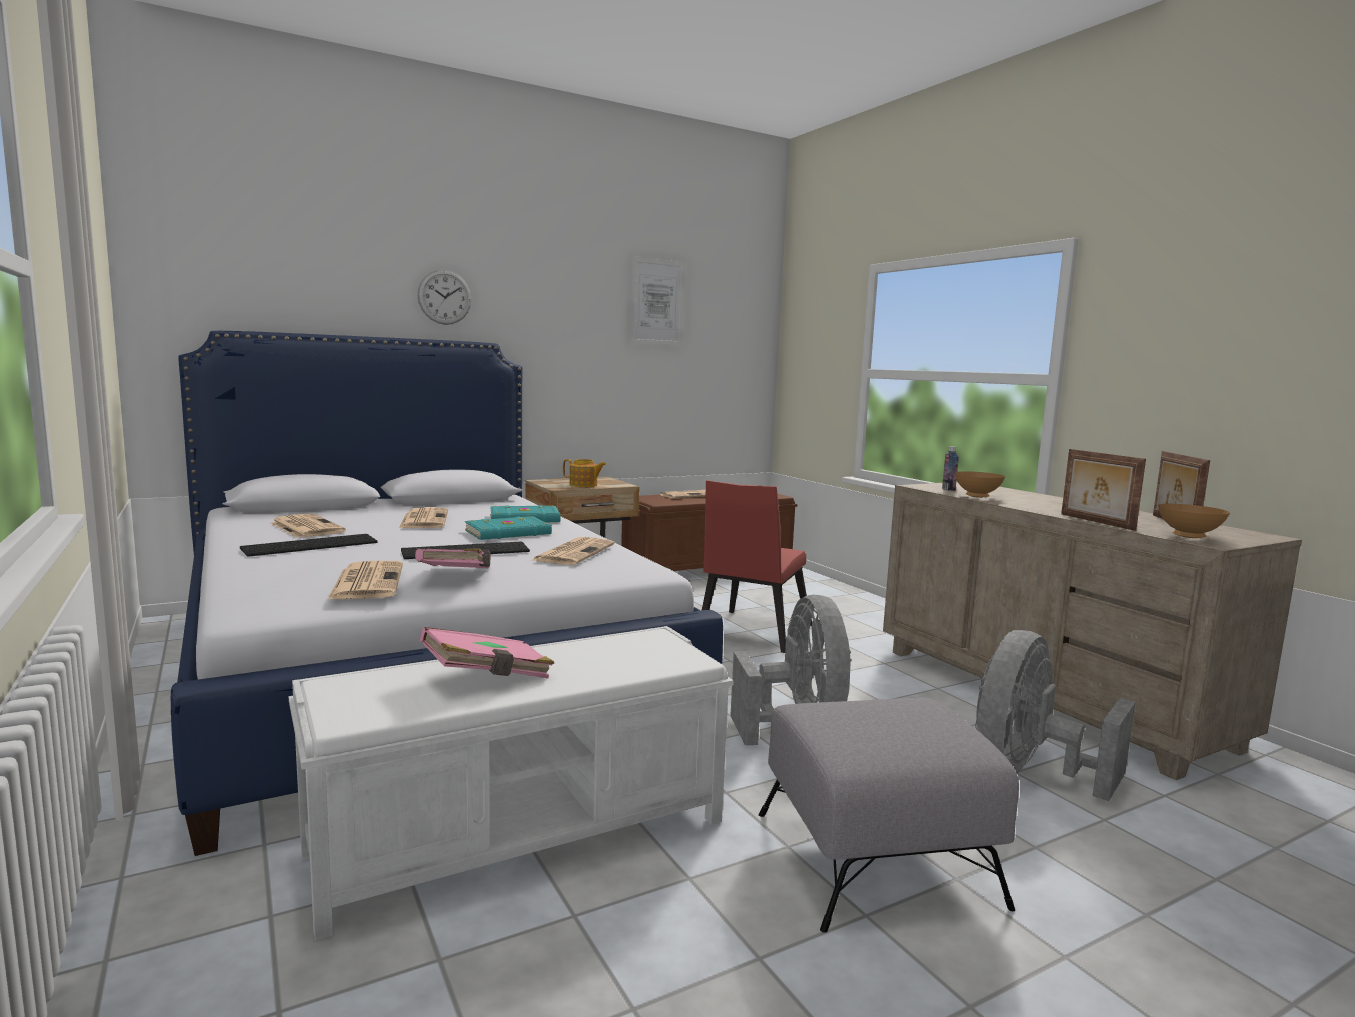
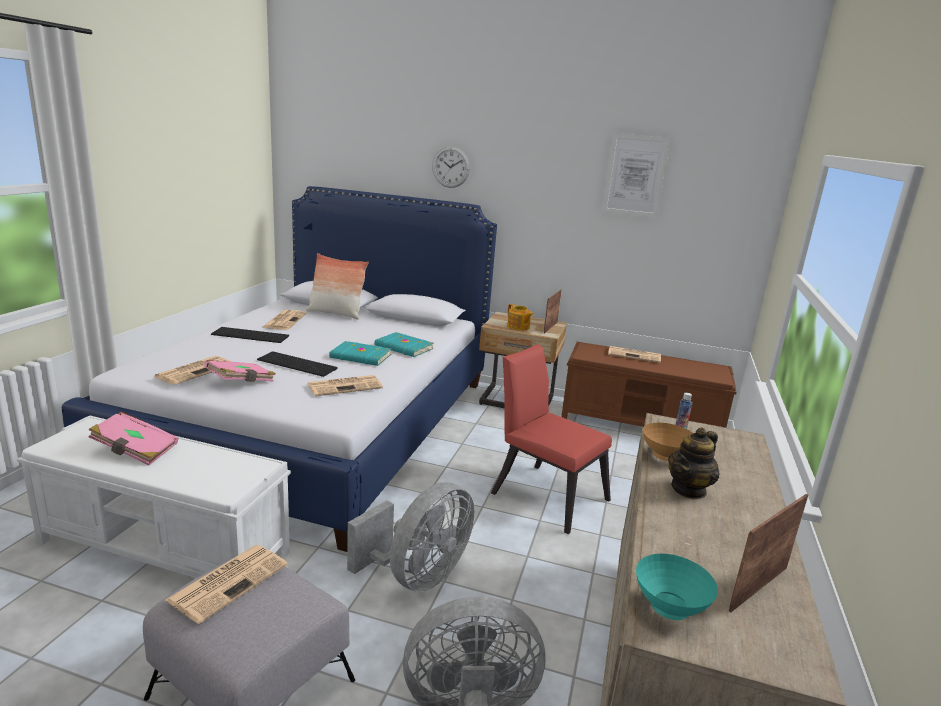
camera: 45 degrees right, 10 degrees up
(349, 512) = (335, 314): none -> pillow
(424, 519) = (350, 331): newspaper -> newspaper (229, 581)
(750, 634) = (545, 493): red chair -> red chair turned 60 degrees clockwise
(1033, 504) = (689, 489): none -> teapot
(1095, 522) = (649, 538): picture frame -> picture frame (550, 327)
(1187, 537) = (669, 608): brown bowl -> turquoise bowl

